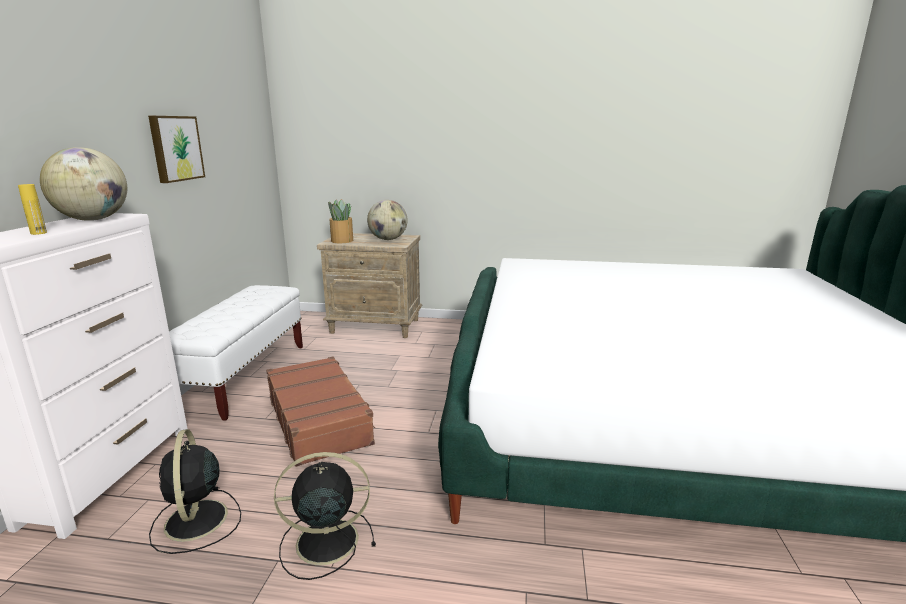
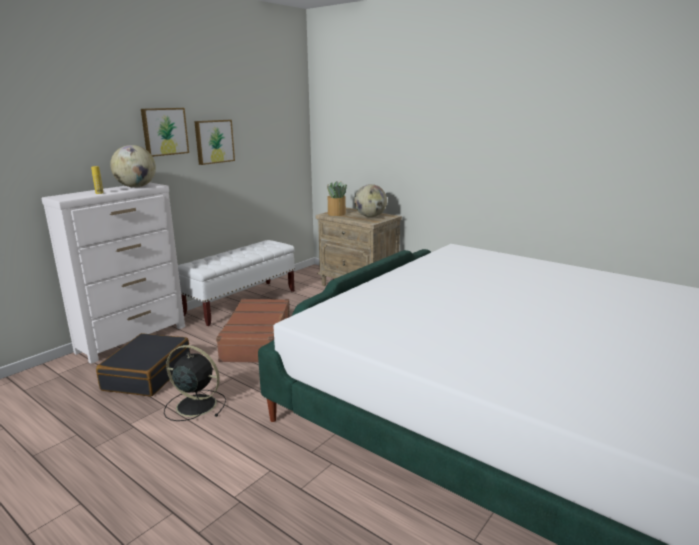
camera: 30 degrees right, 0 degrees up
(109, 129) = (164, 131): none -> picture
(196, 522) = (147, 374): black fan -> black suitcase

